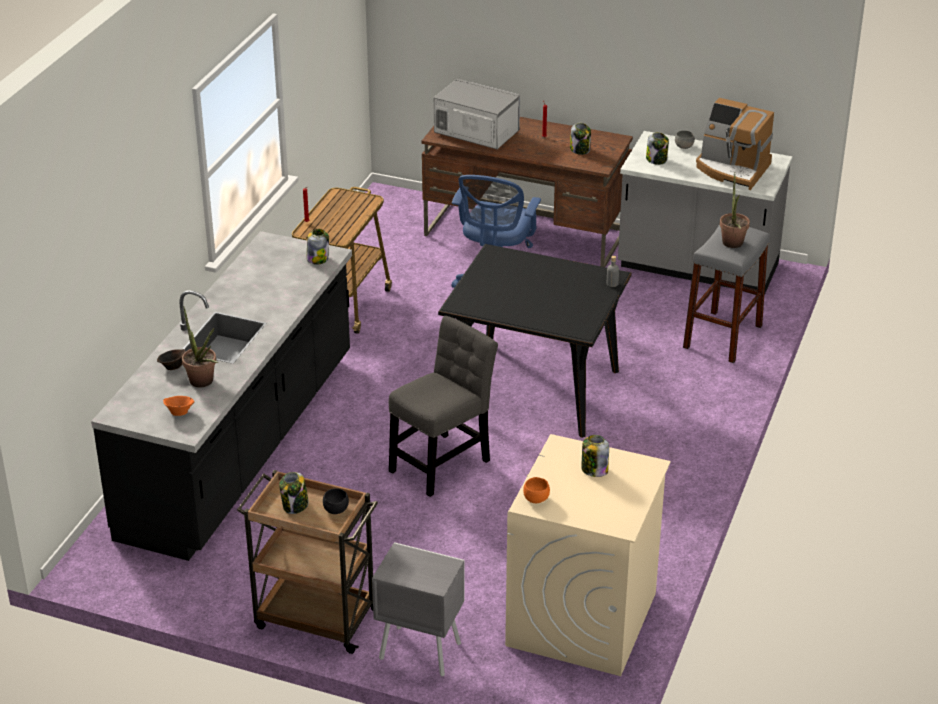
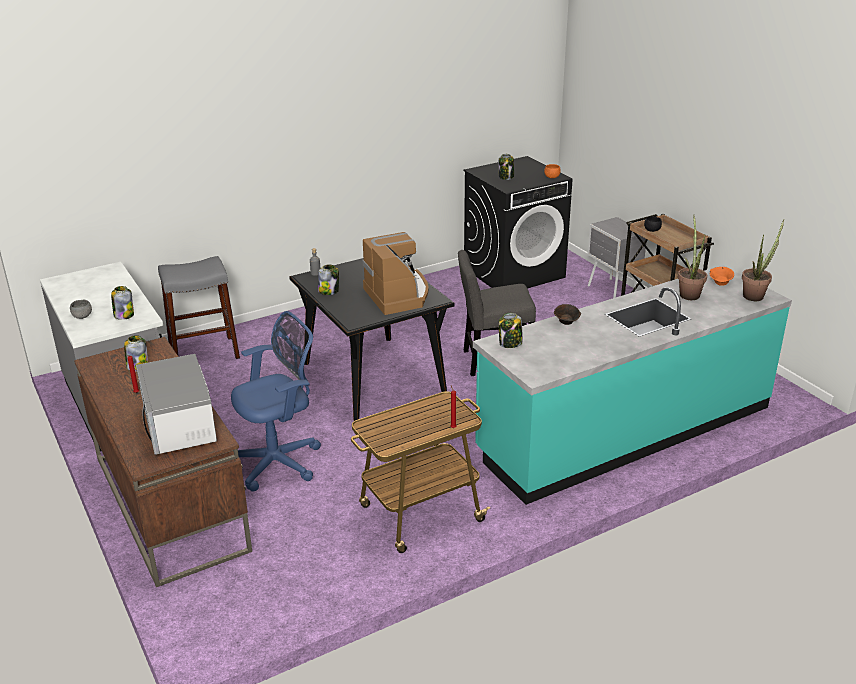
camera: 140 degrees left, 5 degrees down
(172, 367) = (705, 311): brown bowl -> brown bowl (566, 322)
(241, 446) = (625, 429): black counter -> turquoise counter
(295, 506) = (674, 238): jar -> jar (329, 291)
(582, 620) = (514, 272): beige washing machine -> black washing machine
(732, 169) = (97, 287): coffee machine -> coffee machine (398, 295)
(732, 245) = (196, 267): potted plant -> potted plant (755, 295)

